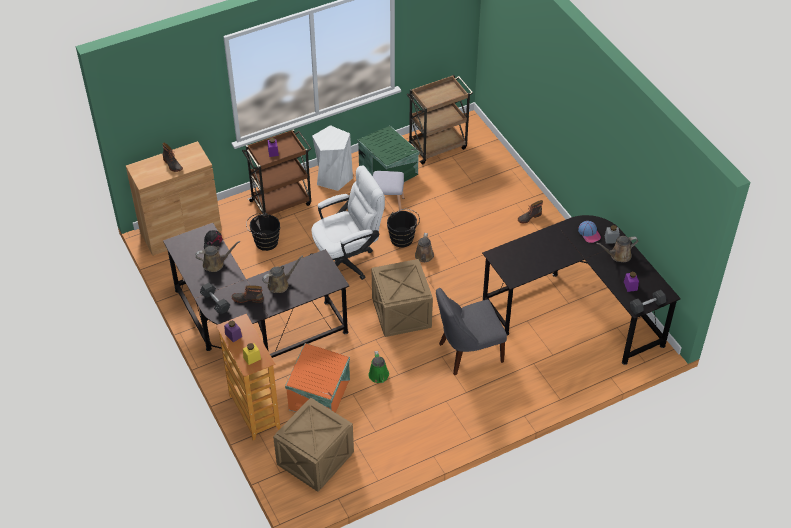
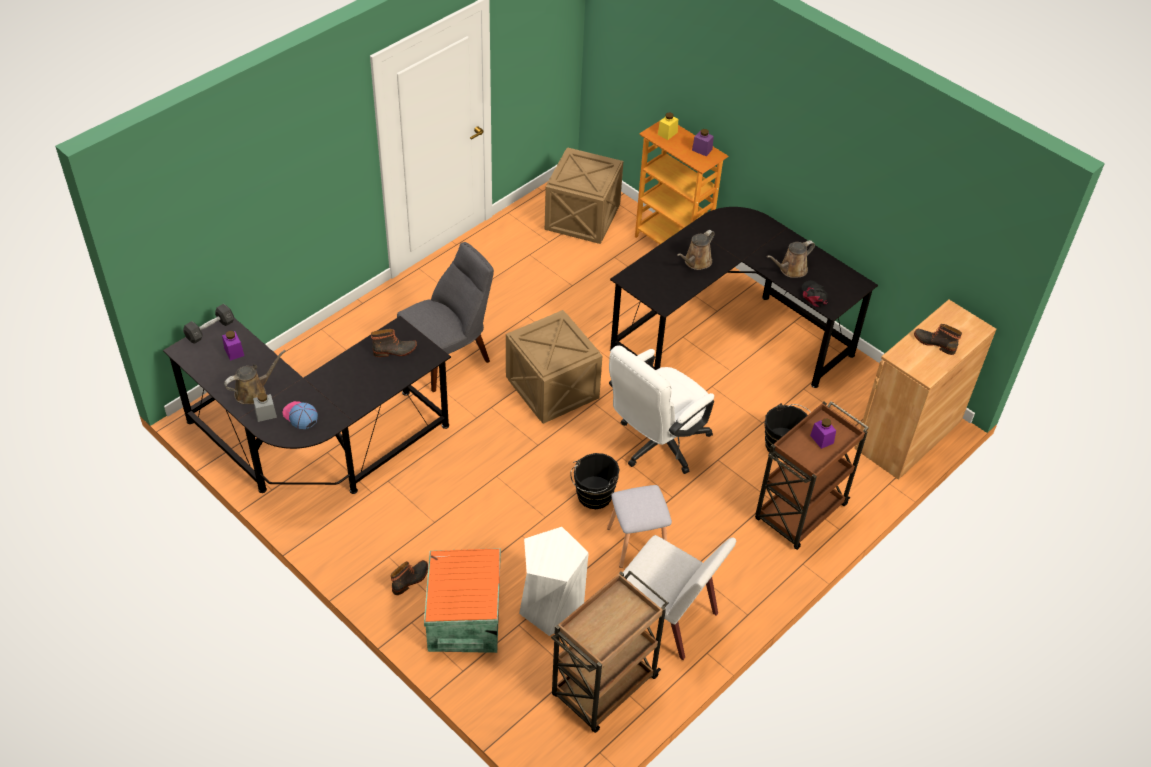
camera: 160 degrees right, 0 degrees up
(215, 302) = (759, 227): grey dumbbell -> none
(248, 298) = (724, 239): boot -> boot (395, 351)
(320, 394) = (608, 277): orange storage box -> orange storage box (463, 617)
(333, 177) = (747, 577): white stool -> white stool (551, 607)
(379, 376) = (549, 309): green watering can -> none
(388, 169) = (667, 616): green storage box -> white chair
(424, 257) = (551, 474): brown watering can -> none

